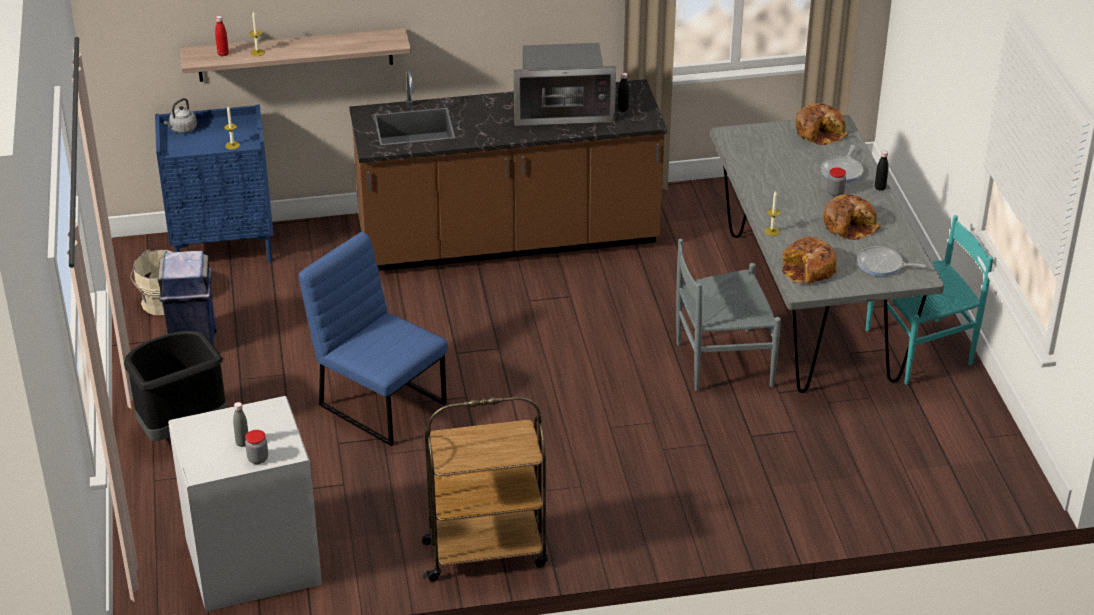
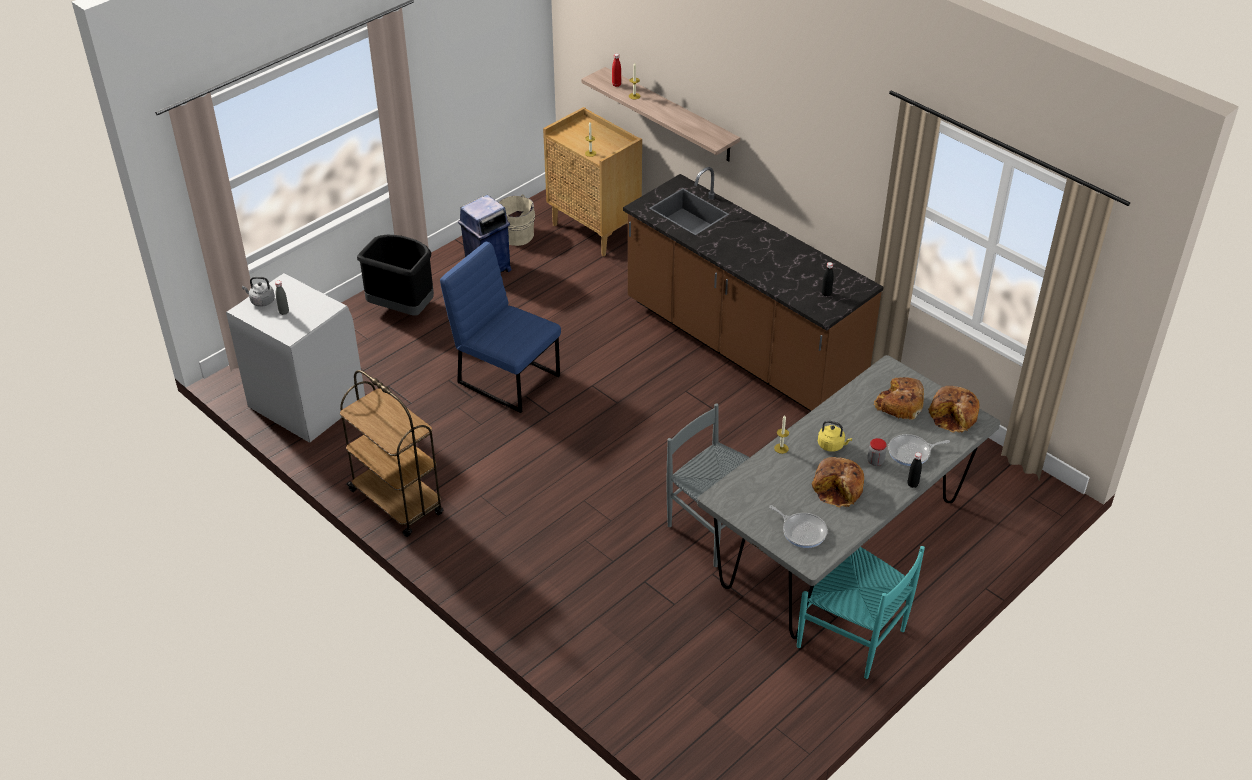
camera: 55 degrees right, 5 degrees up
(182, 129) = (585, 126): grey kettle -> grey kettle (261, 301)
(224, 249) = (594, 231): blue cabinet -> brown cabinet
(258, 459) = (274, 325): jar -> none
(380, 402) = (506, 377): blue chair -> blue chair turned 60 degrees counterclockwise
(562, 110) = (790, 266): microwave -> none
(794, 204) = (832, 445): none -> yellow kettle
(808, 270) = (750, 490): bread -> bread (899, 404)
(882, 265) = (802, 531): frying pan -> frying pan turned 150 degrees clockwise

